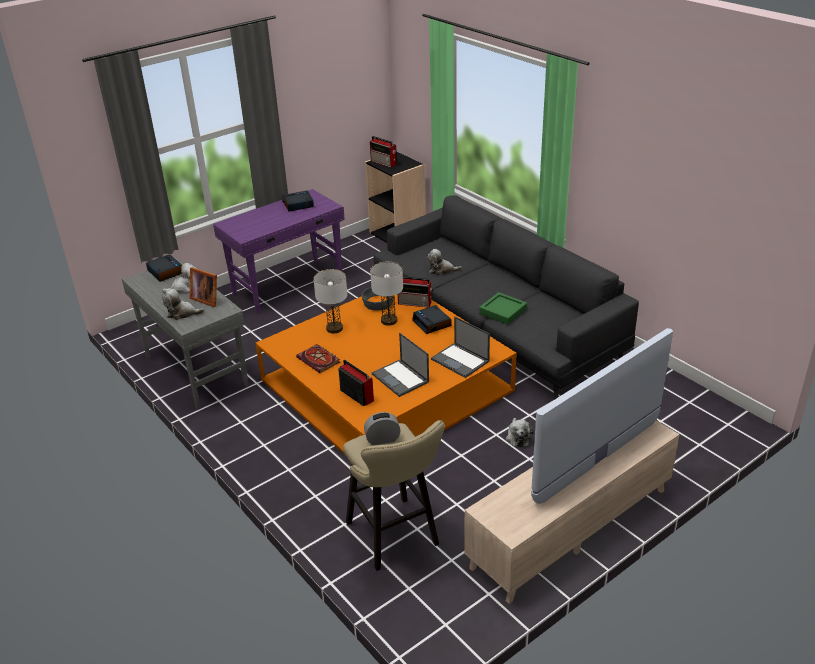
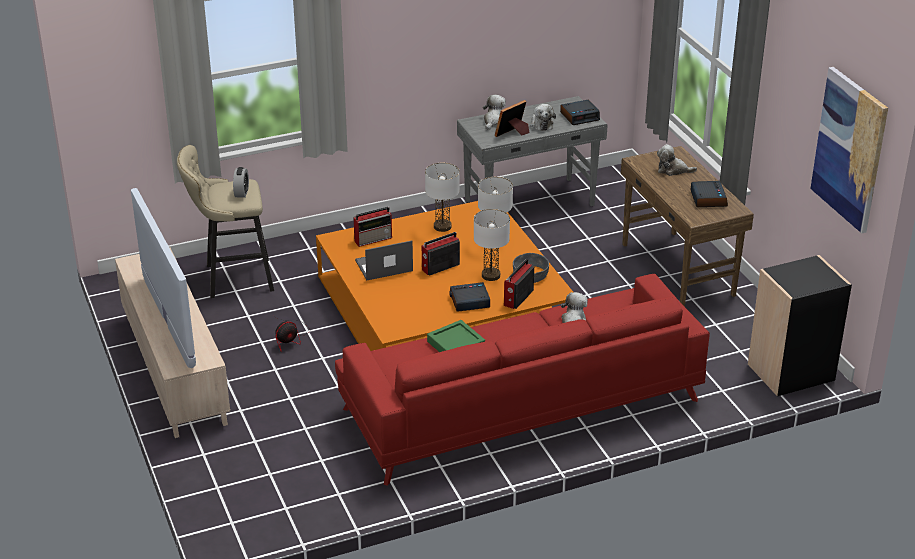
camera: 105 degrees right, 0 degrees up
(288, 286) = (678, 270): purple console table -> brown console table
(319, 360) = (442, 227): book -> table lamp
(357, 77) = (850, 149): none -> picture
(384, 163) = (807, 268): radio -> radio (440, 267)
(460, 360) = (390, 305): laptop -> none
(478, 463) = (290, 338): none -> fan
(495, 324) = (519, 404): grey sofa -> red sofa
(518, 437) = (309, 370): plush toy -> plush toy (673, 170)

